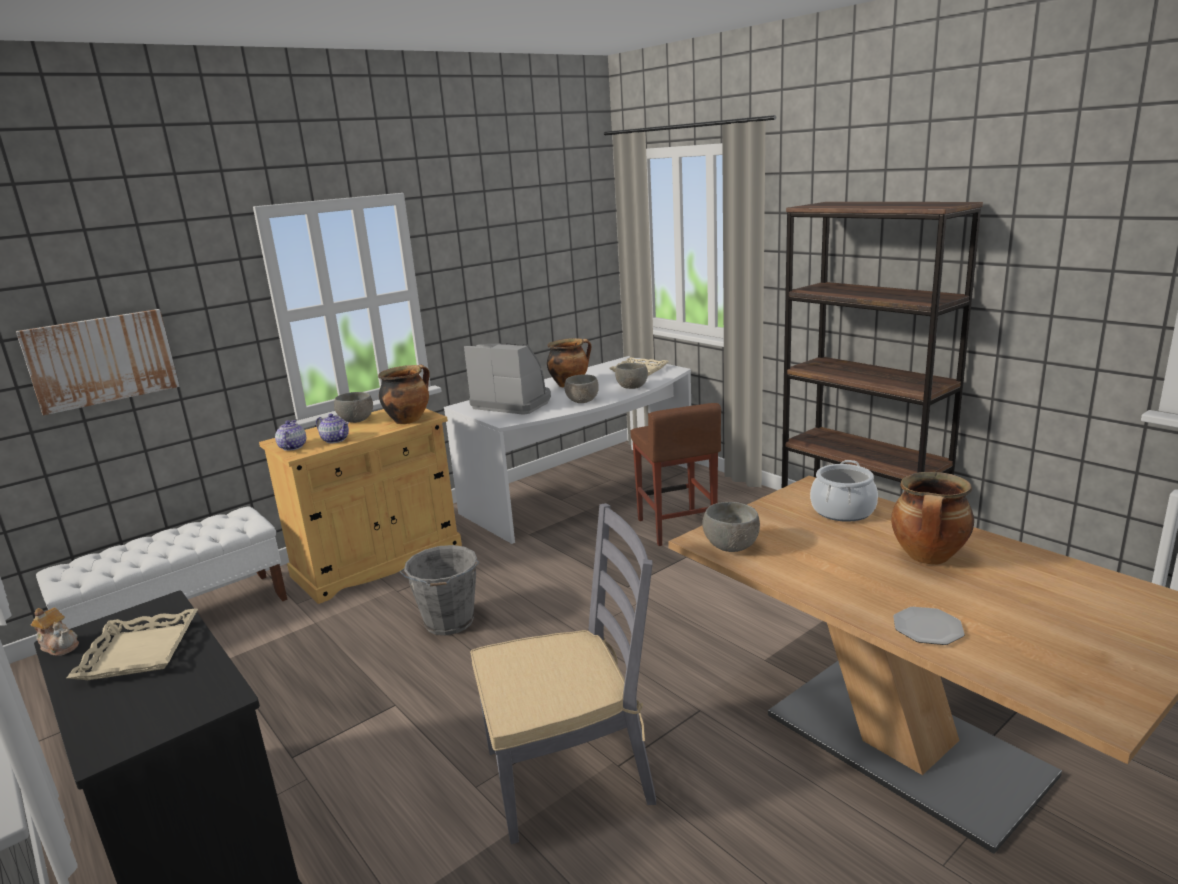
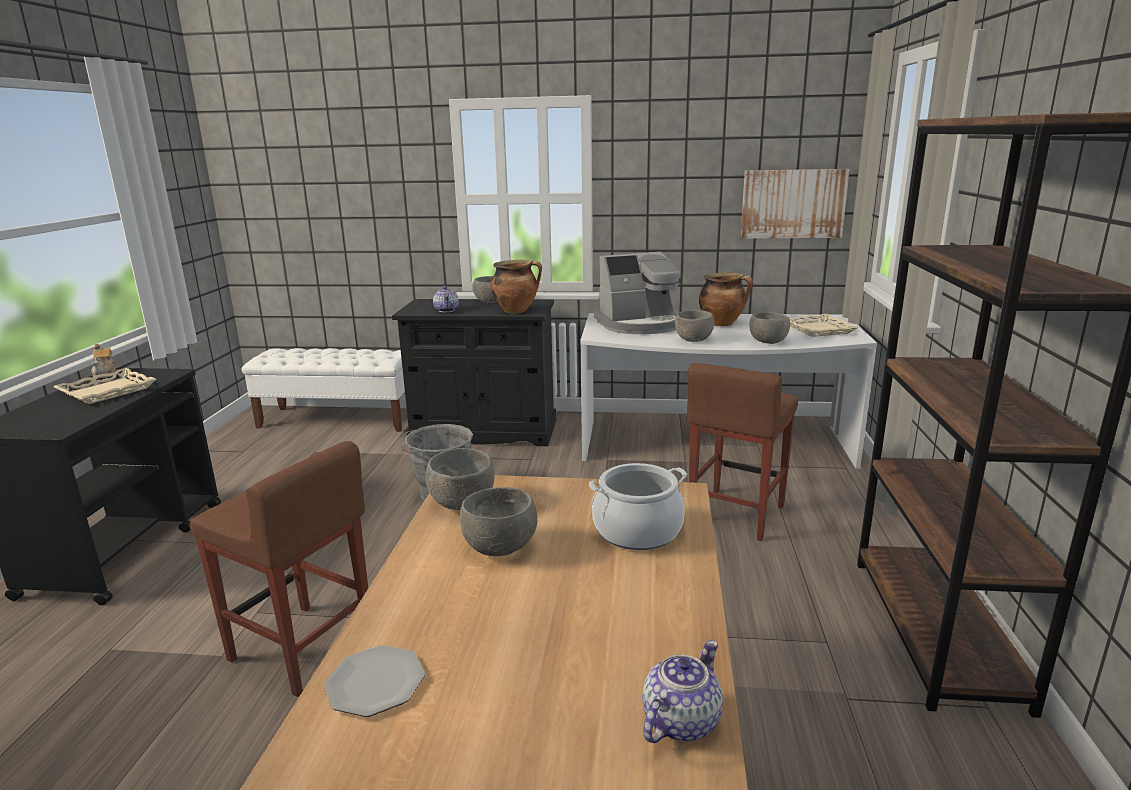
camera: 45 degrees right, 0 degrees up
(102, 360) = (327, 209): picture -> picture (793, 204)
(292, 447) = (417, 307): teapot -> teapot (679, 721)
(378, 561) = (484, 431): beige cabinet -> black cabinet
(513, 403) = (640, 325): coffee machine -> coffee machine turned 90 degrees clockwise
(570, 775) = (303, 649): grey chair -> brown stool
(812, 552) = (501, 548): none -> grey bowl
(929, 557) = (579, 627): cooking pot -> none

